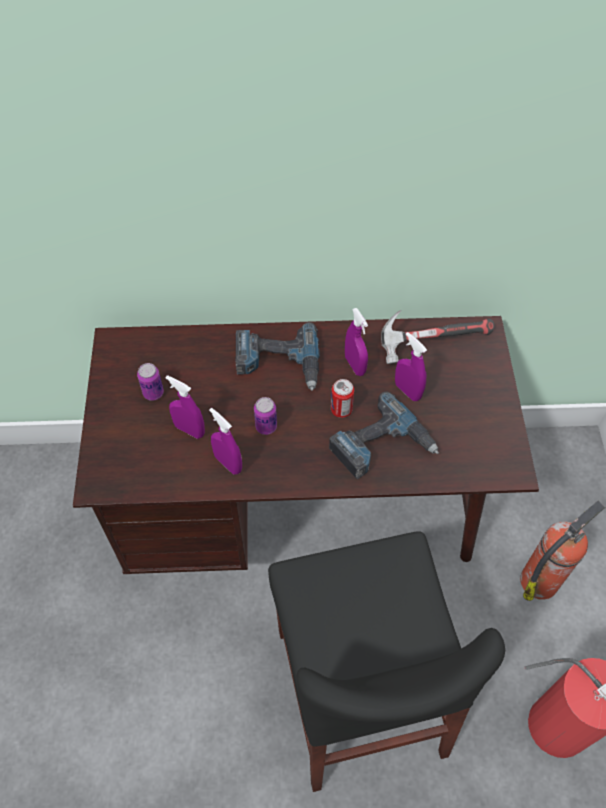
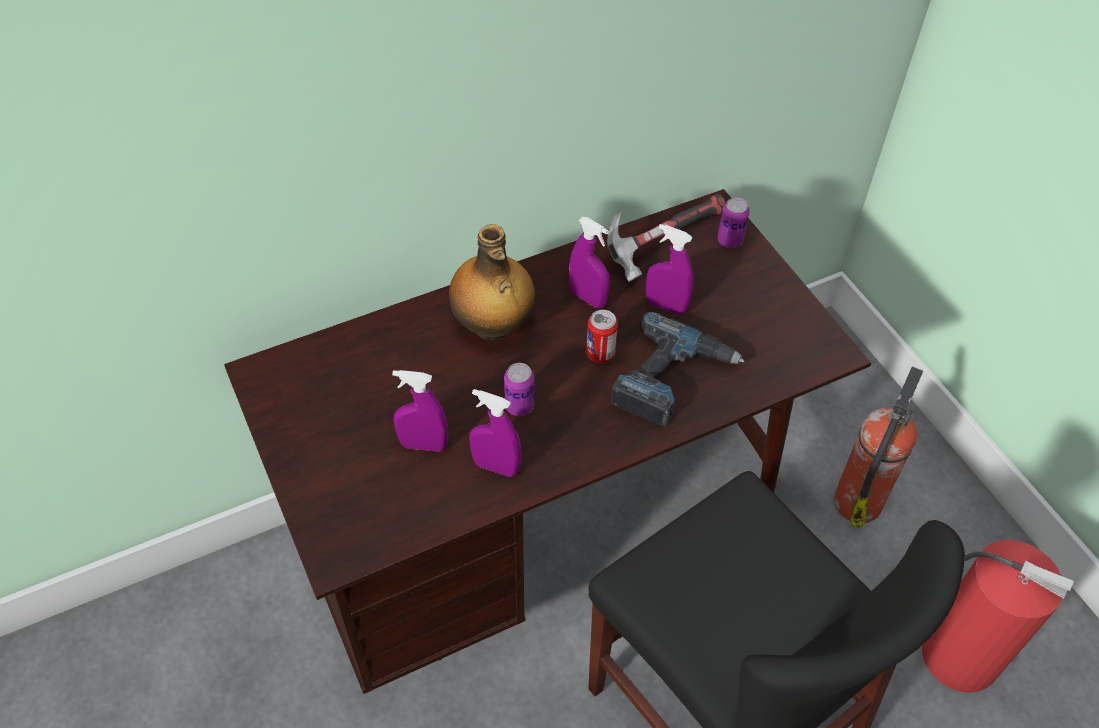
camera: 25 degrees left, 5 degrees down
(153, 393) = (350, 417): can -> can (730, 240)
(278, 363) = (492, 327): power drill -> bottle

